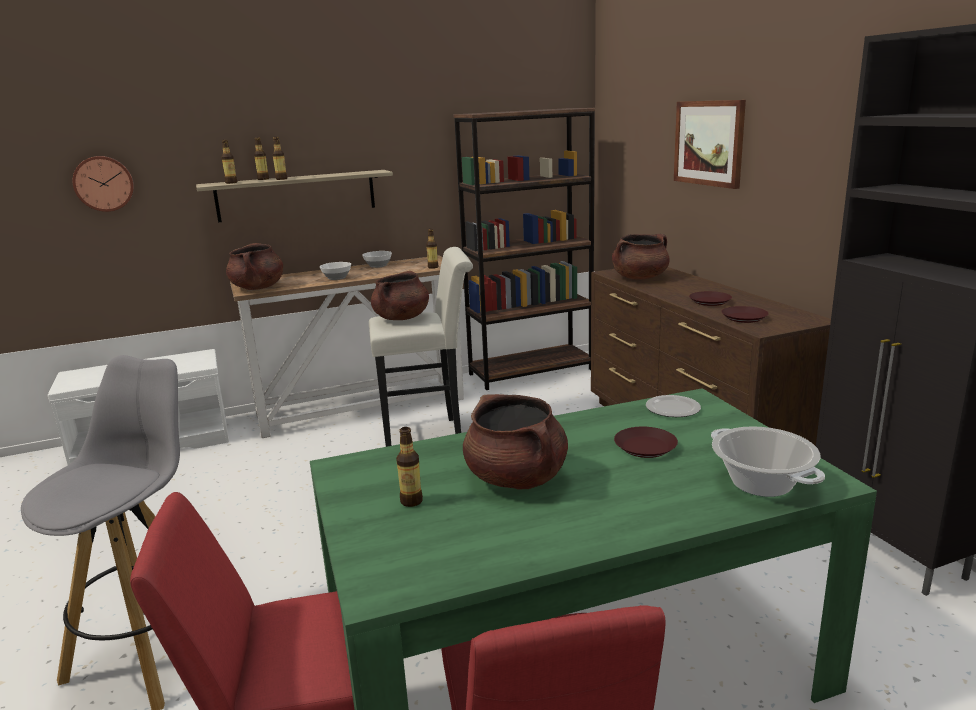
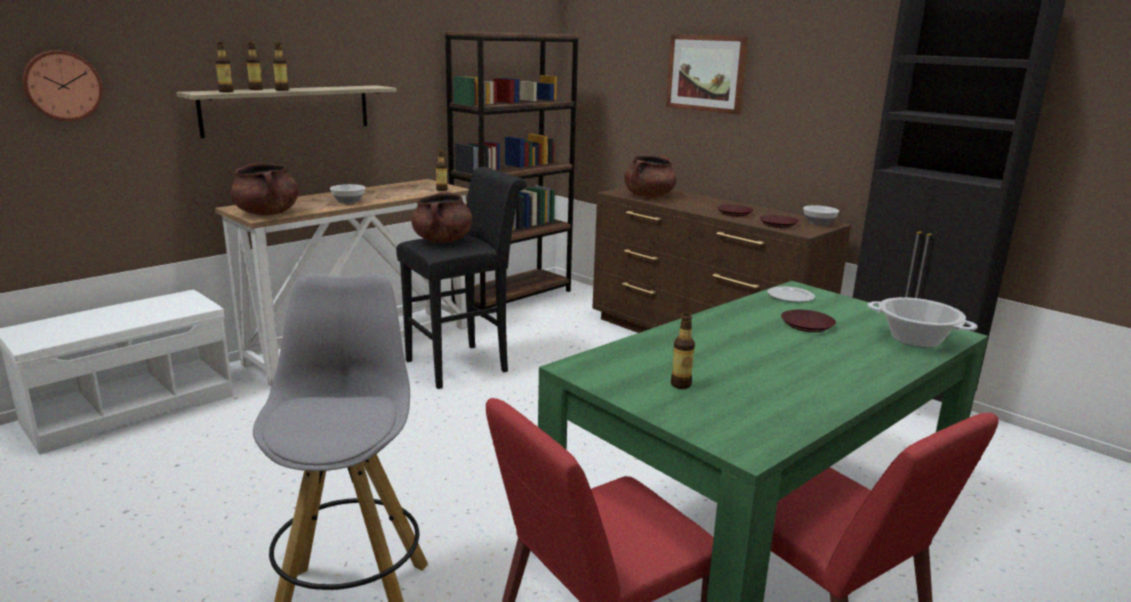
camera: 25 degrees left, 0 degrees up
(378, 265) = (377, 189): bowl -> bowl (819, 223)
(429, 436) = (464, 364): white stool -> black stool
(517, 478) = (741, 357): brown cooking pot -> none

